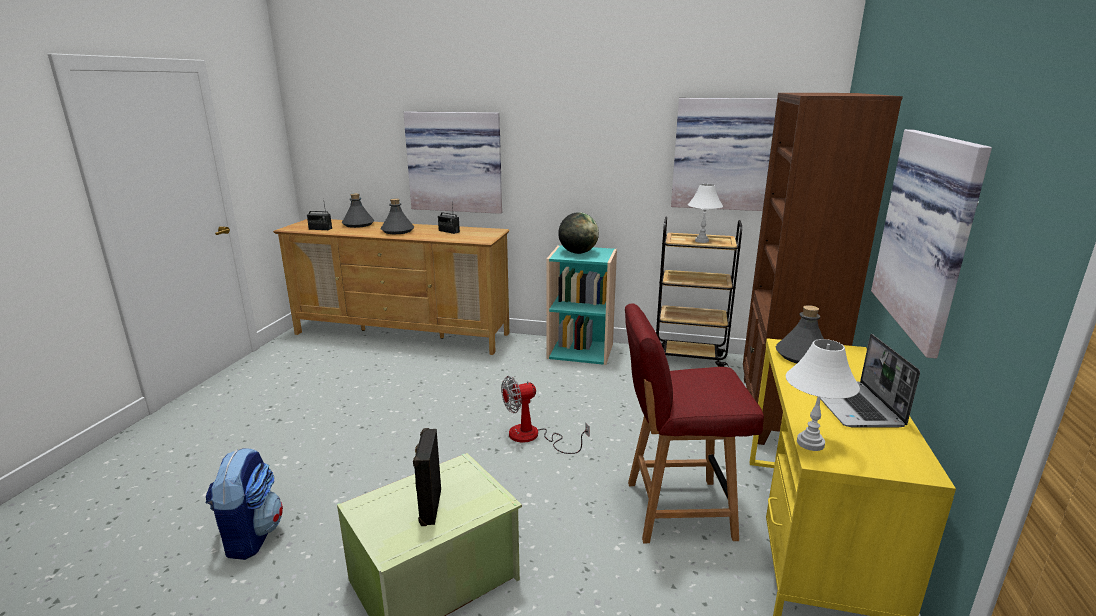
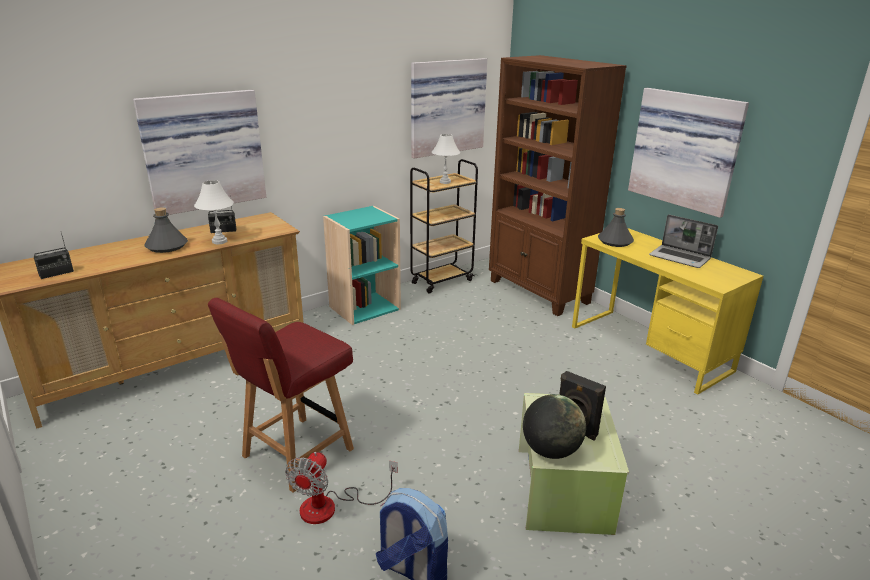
camera: 50 degrees left, 5 degrees up
(358, 224) = (91, 254): grey bottle -> none
(533, 437) = (451, 380): fan -> fan (331, 507)
(578, 252) = (357, 217): globe -> globe (551, 451)
(676, 510) = (587, 371): red chair -> red chair (295, 454)
(810, 443) = (704, 282): white table lamp -> white table lamp (219, 241)

